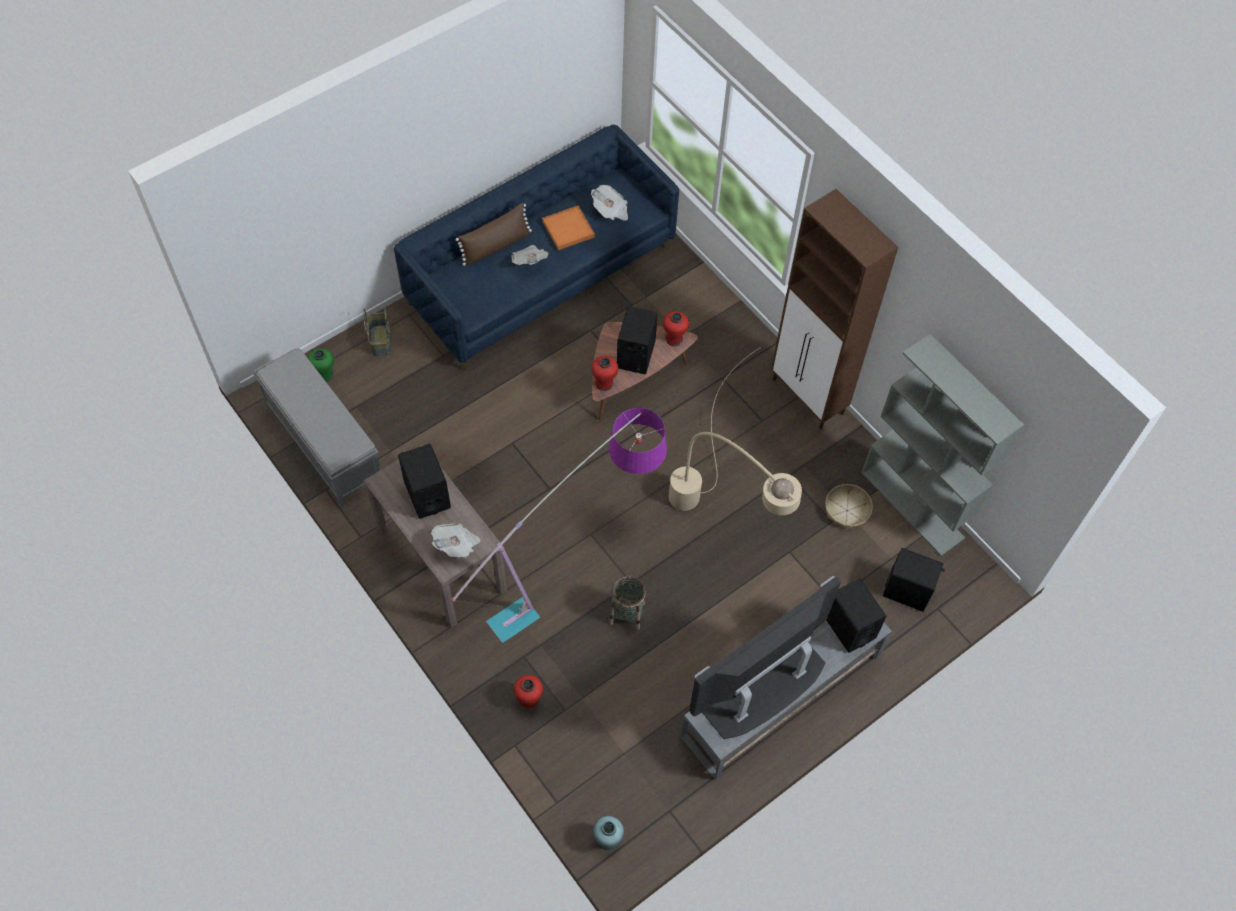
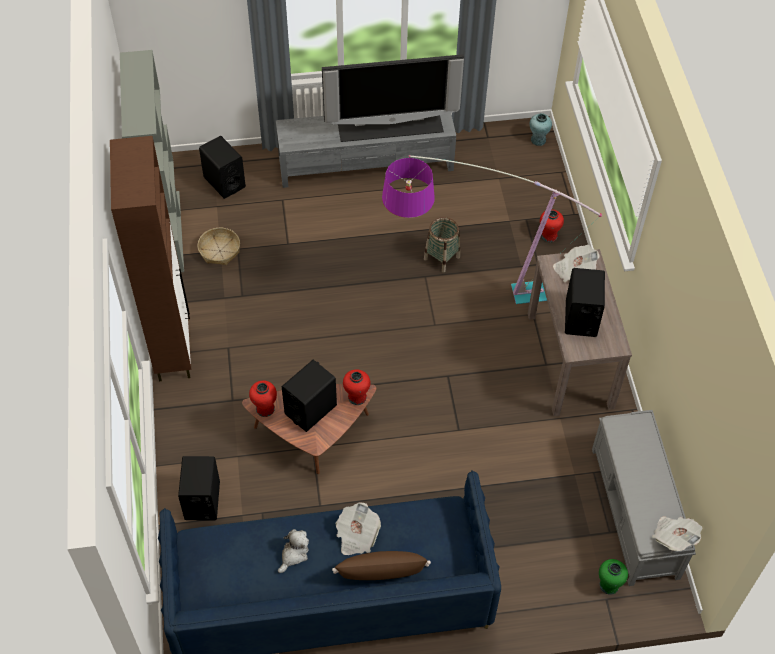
camera: 150 degrees left, 5 degrees down
(380, 340) = (536, 598): basket -> none
(568, 229) = (294, 554): orange tray -> plush toy
(610, 210) = (235, 556): newspaper -> newspaper (674, 537)
(722, 513) = (318, 292): beige floor lamp -> none
(849, 627) = (303, 134): black speaker -> black speaker (202, 501)

